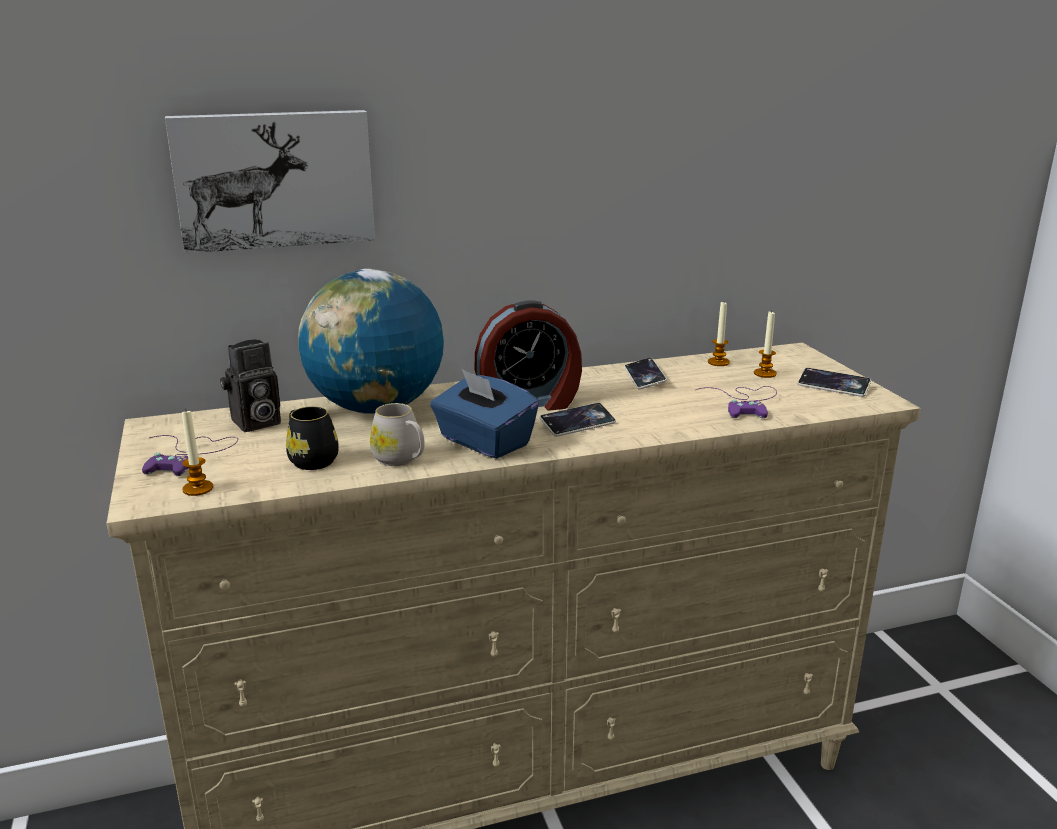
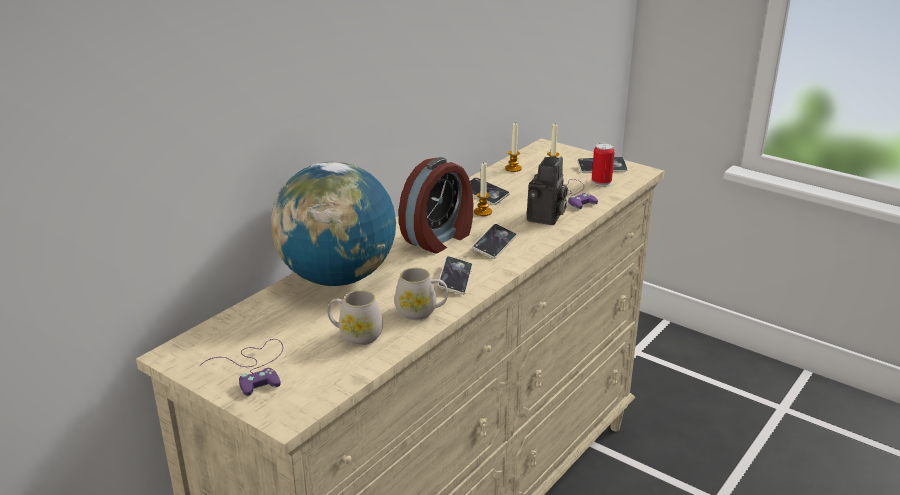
camera: 35 degrees left, 5 degrees up
(198, 489) = (310, 390): candle -> candle (483, 212)
(255, 423) = (261, 322): camera -> camera (546, 218)
(274, 179) = (228, 102): picture -> none
(310, 459) = (355, 335): black mug -> white mug
(483, 442) = (455, 279): blue tissue box -> phone
(808, 400) = (601, 182): none -> can

